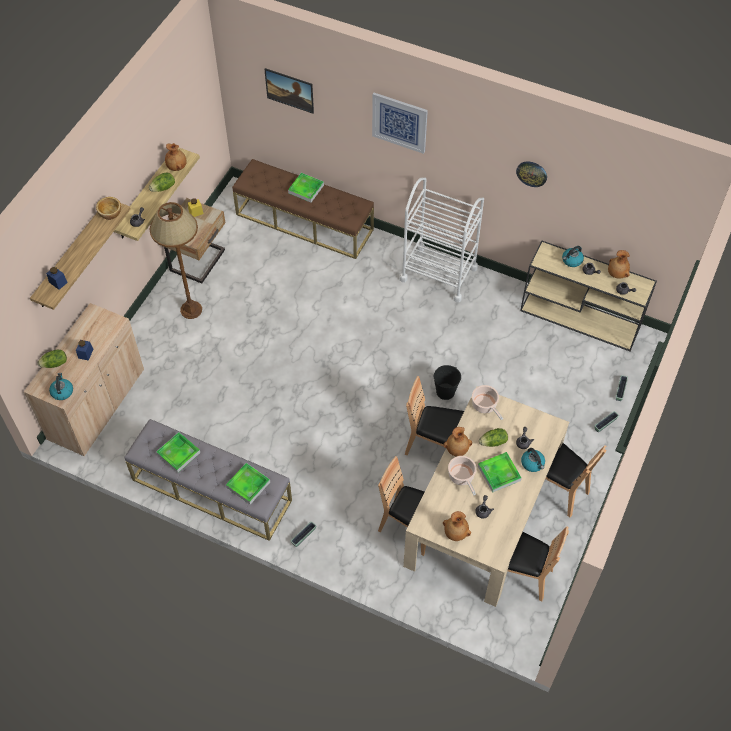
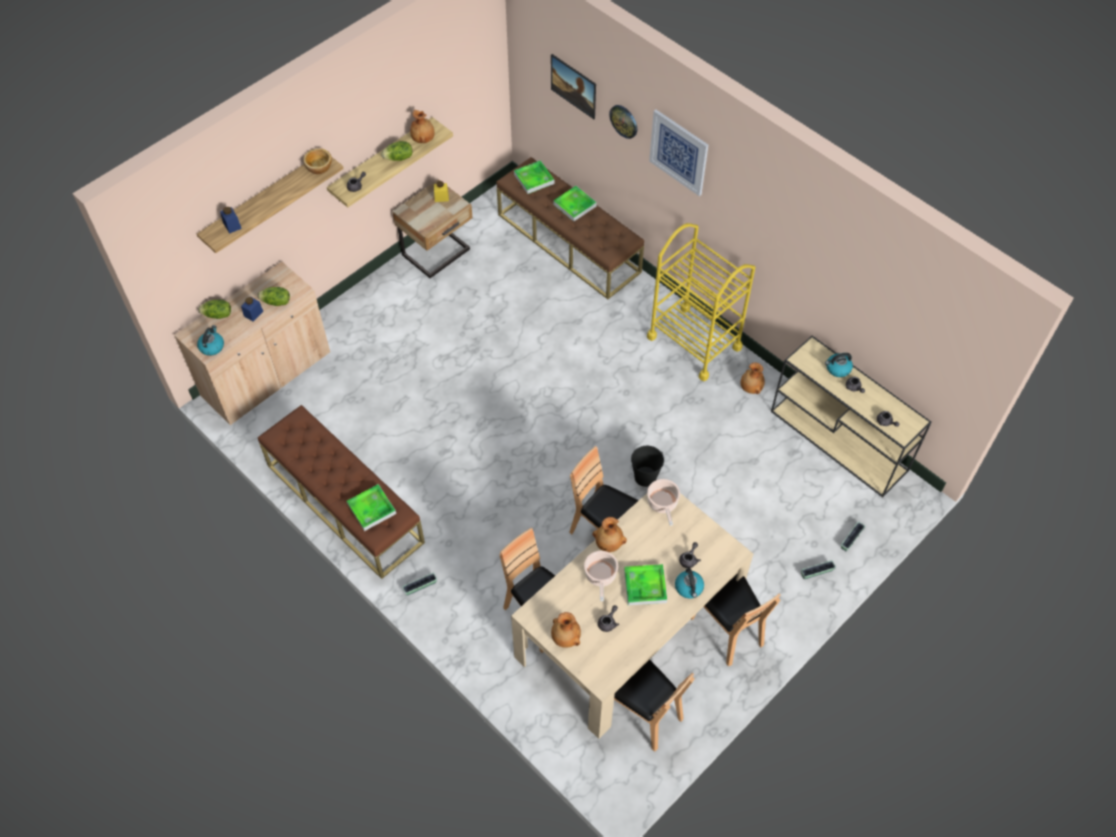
camera: 20 degrees right, 0 degrees up
(178, 453) = (313, 451): tray -> tray (534, 179)
(191, 310) = (407, 303): brown floor lamp -> none
(211, 490) = (344, 503): grey bench -> brown bench
(438, 273) = (694, 342): white cart -> yellow cart
(493, 442) = (654, 549): lettuce -> lettuce (276, 302)
(532, 173) = (810, 251): wall clock -> wall clock (624, 121)
(616, 274) = (885, 399): brown vase -> brown vase (750, 388)

